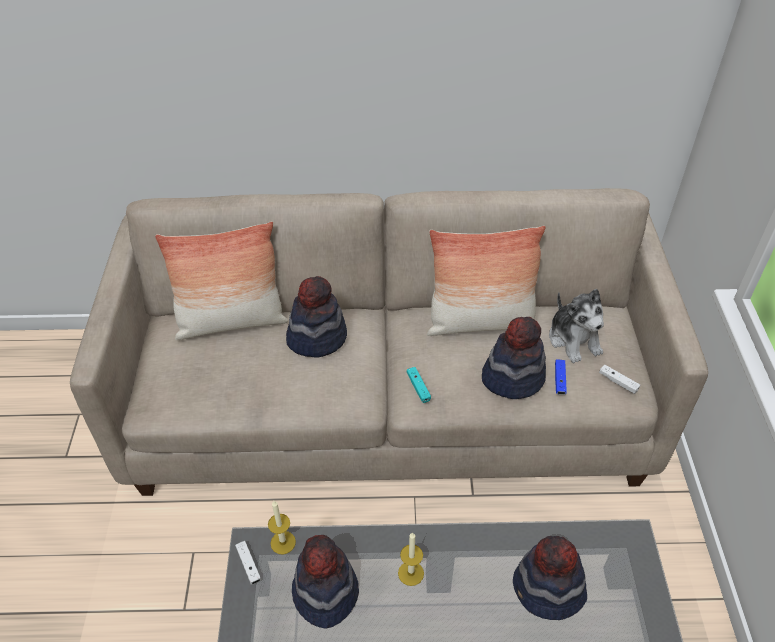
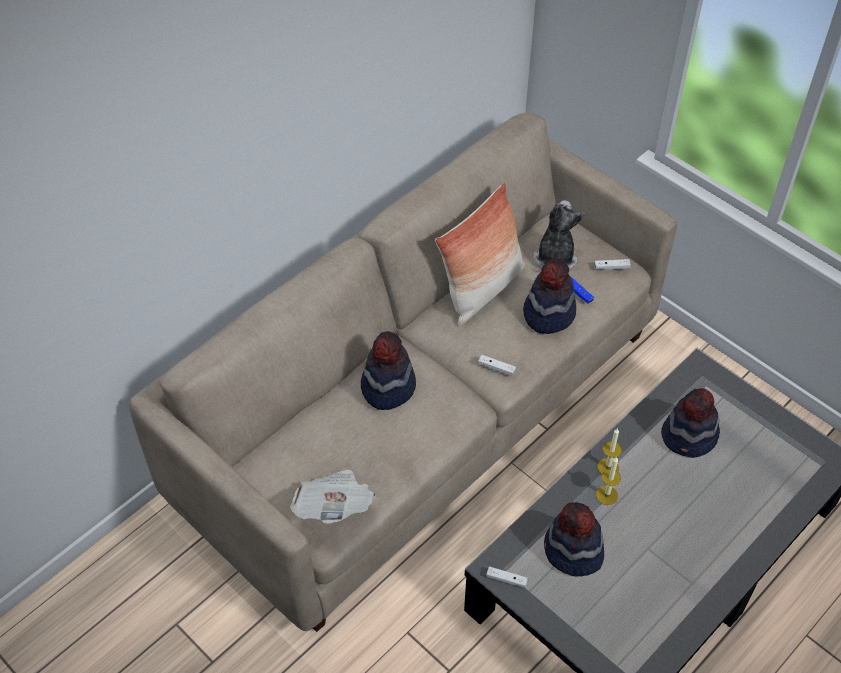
camera: 45 degrees left, 5 degrees up
(176, 391) = (334, 507): none -> newspaper
(231, 322) = (303, 426): pillow -> none
(283, 542) = (510, 547): candle -> candle (608, 467)
(418, 387) = (496, 368): turquoise game controller -> white game controller
(574, 340) = (555, 257): plush toy -> plush toy turned 105 degrees counterclockwise

